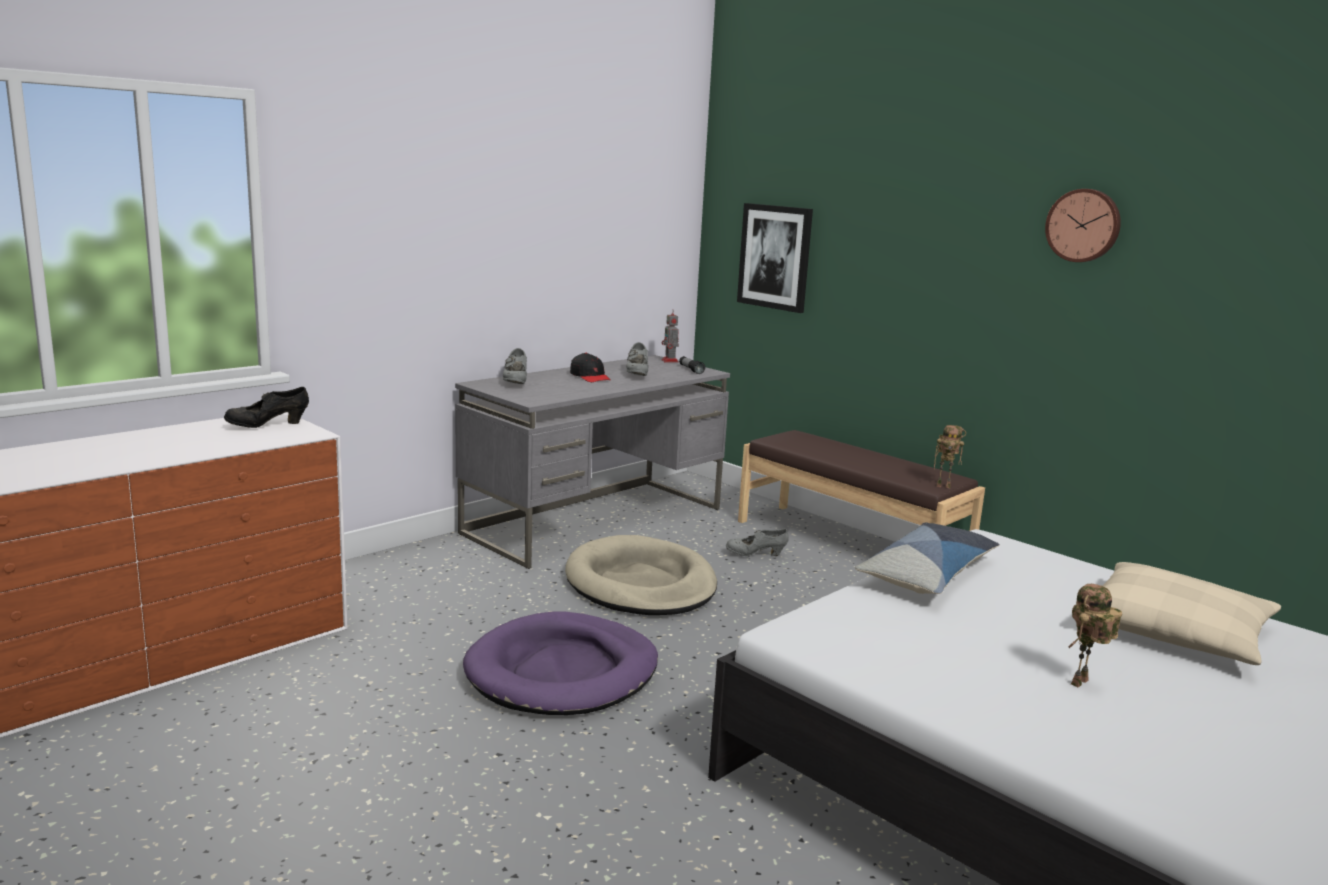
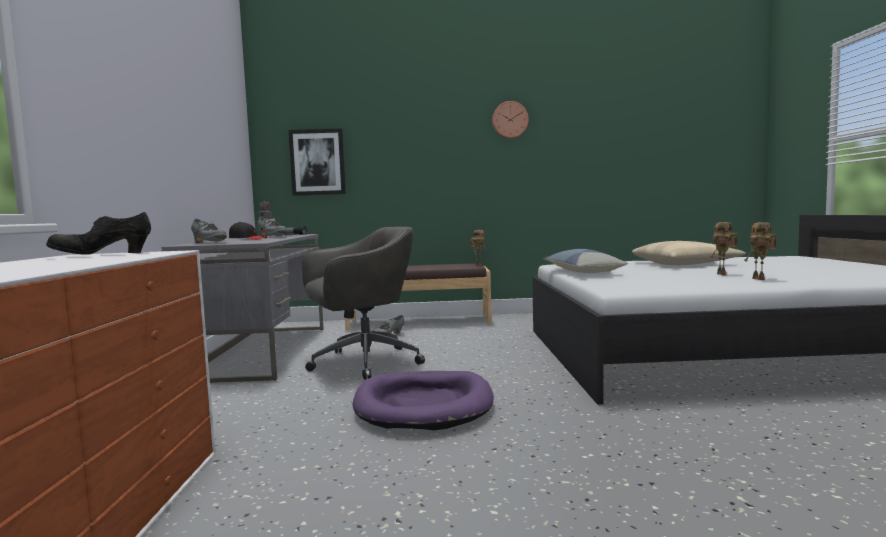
camera: 45 degrees left, 10 degrees down
(267, 426) = (102, 255): black shoe -> black shoe turned 45 degrees clockwise
(640, 584) = (362, 363): beige dog bed -> grey office chair
(1068, 723) = (760, 279): none -> toy robot

